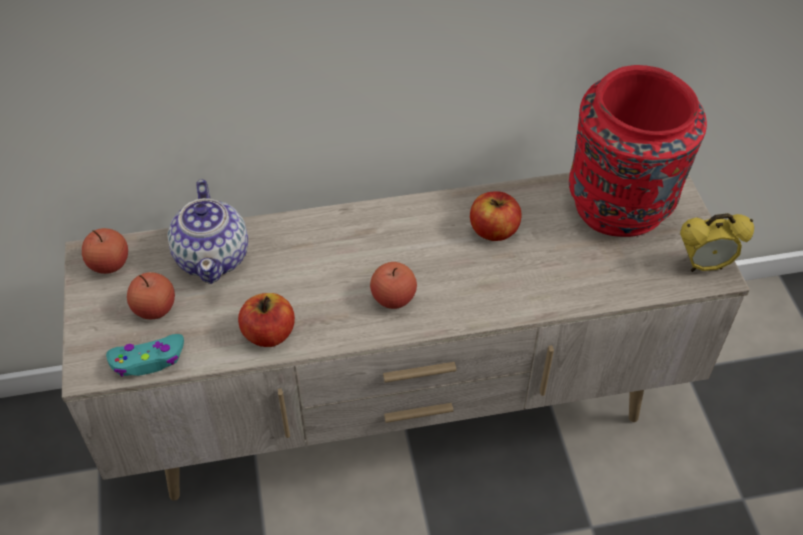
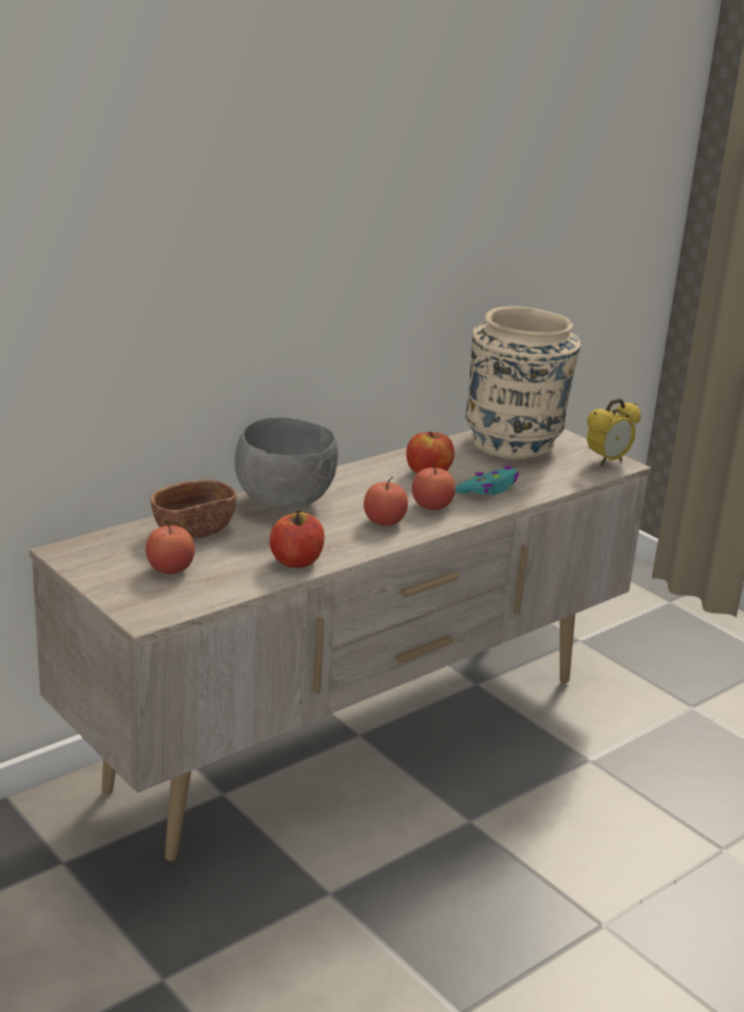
camera: 30 degrees left, 25 degrees down
(109, 264) = (93, 552): apple -> apple (432, 506)
(148, 360) = (198, 598): turquoise game controller -> turquoise game controller (488, 489)
(213, 257) = (194, 530): teapot -> brown bowl
(324, 237) = (286, 501): none -> grey bowl
(620, 206) = (514, 444): red vase -> beige vase

